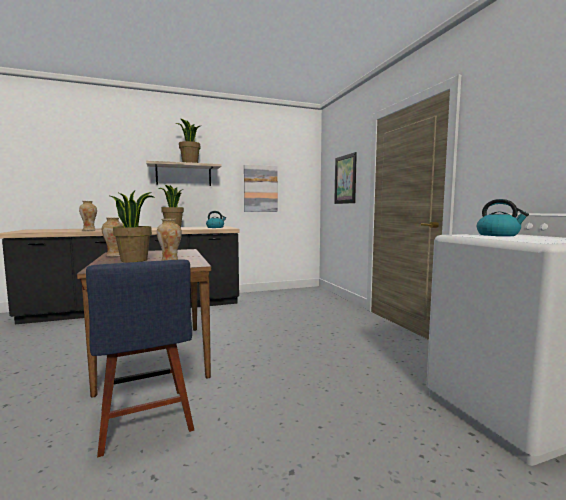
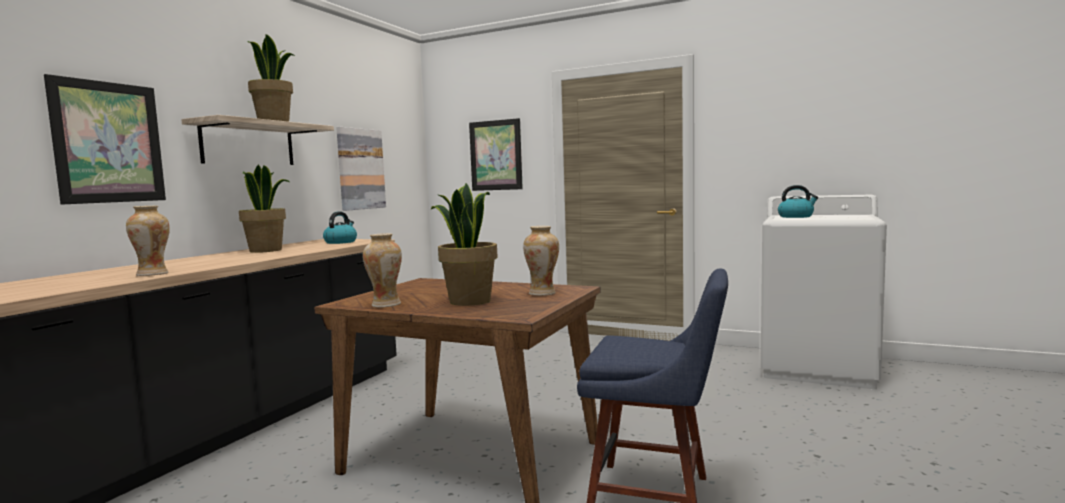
camera: 45 degrees left, 0 degrees up
(112, 175) = (108, 142): none -> picture

